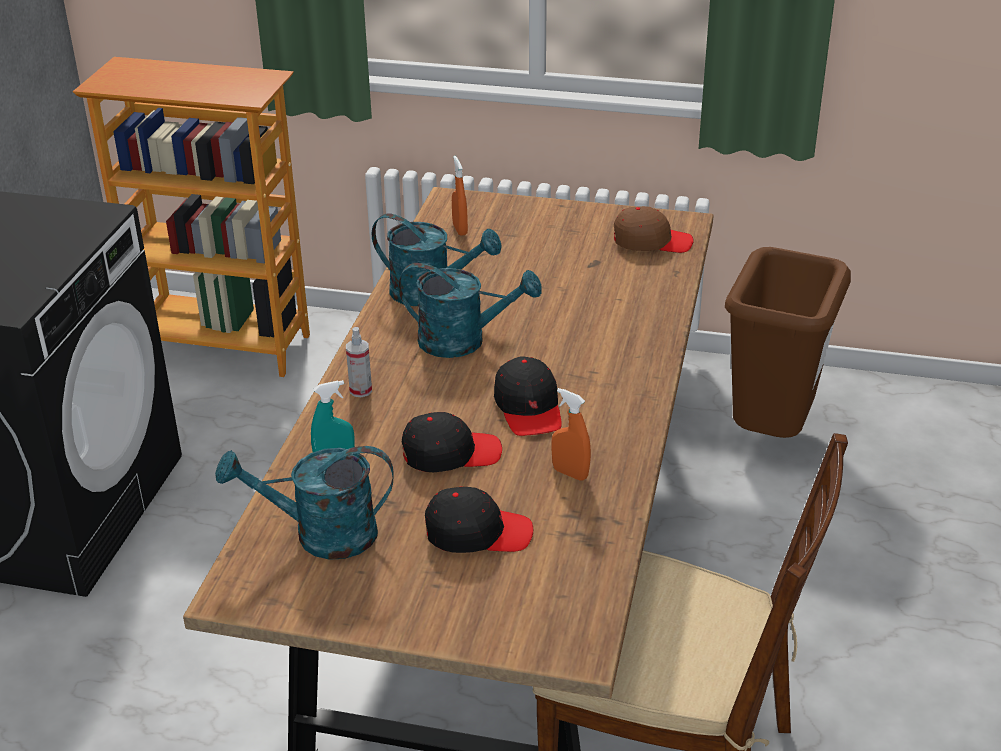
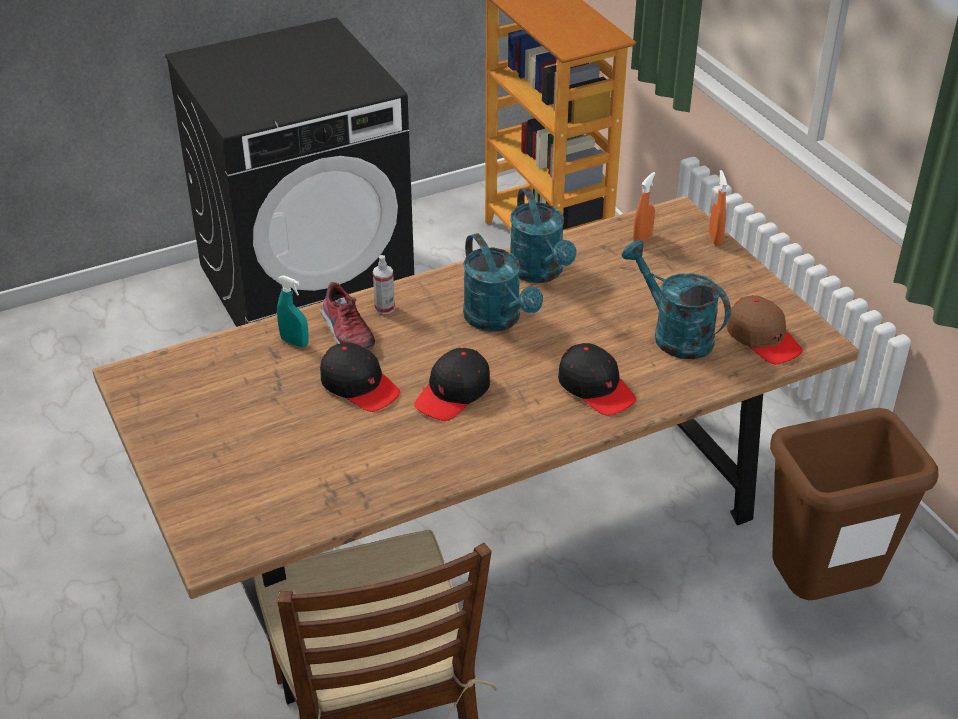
camera: 50 degrees right, 5 degrees up
(321, 535) = (215, 378): turquoise watering can -> turquoise watering can (674, 334)
(363, 427) = (345, 332): none -> shoe
(478, 532) = (286, 444): black cap -> black cap (596, 388)
(570, 473) = (397, 453): orange spray bottle -> orange spray bottle (715, 238)

